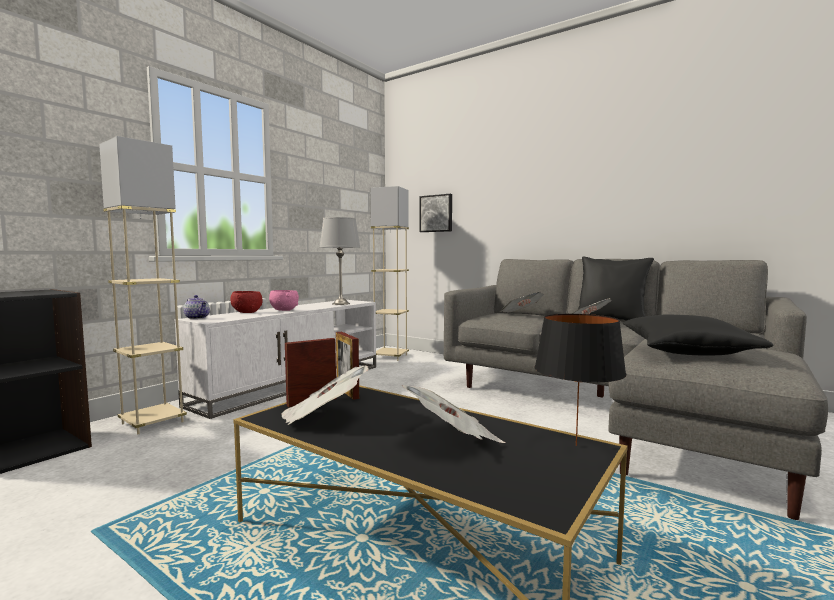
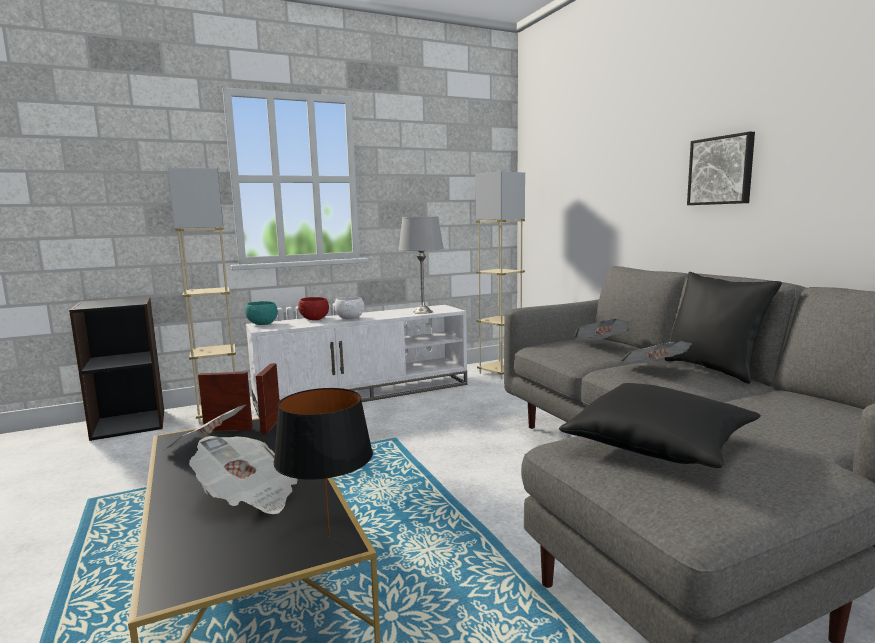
camera: 30 degrees right, 5 degrees up
(197, 318) = (263, 324): teapot -> turquoise bowl
(284, 310) = (350, 318): pink bowl -> white bowl
(436, 213) = (563, 199): picture -> picture (721, 170)

